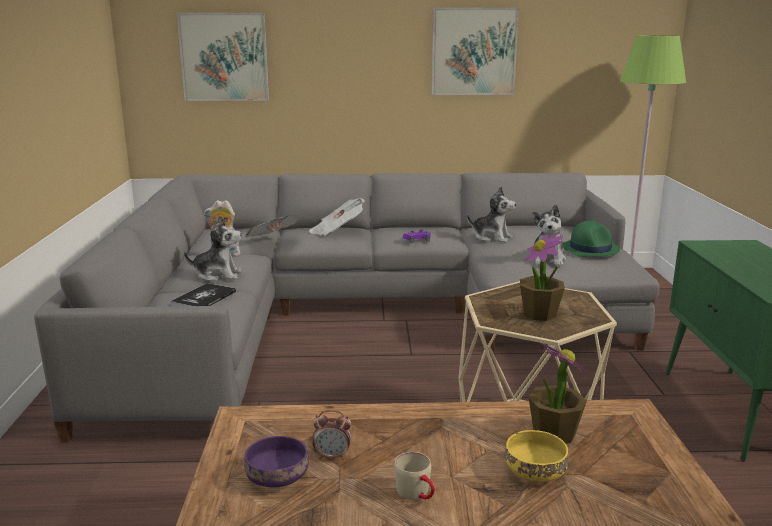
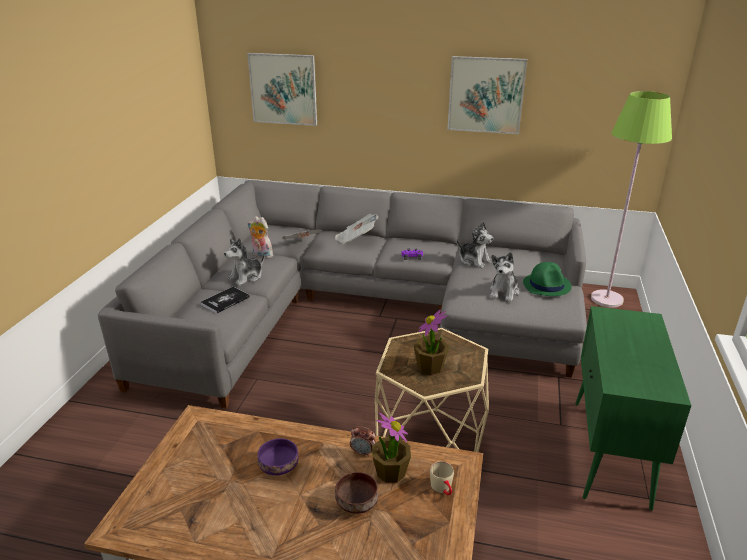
camera: 15 degrees right, 10 degrees up
(217, 275) = (246, 277): plush toy -> plush toy turned 120 degrees clockwise
(278, 476) = (194, 471): purple bowl -> purple bowl (279, 465)
(332, 456) = (235, 462): alarm clock -> alarm clock (363, 453)
(417, 494) = (269, 504): beige mug -> beige mug (443, 489)
(535, 472) = (356, 502): yellow bowl -> brown bowl

